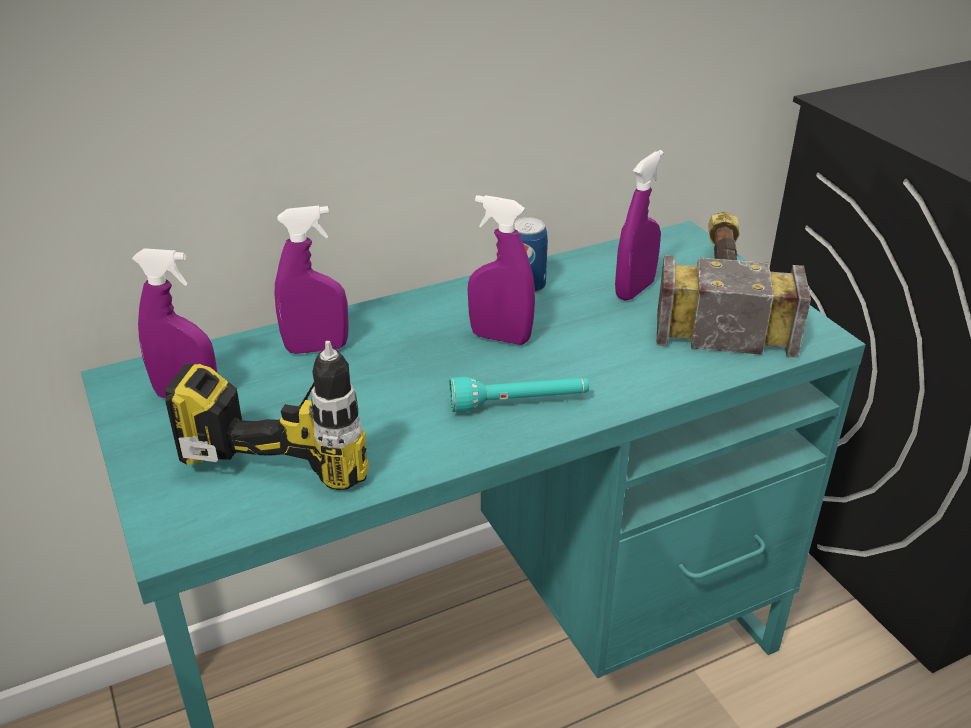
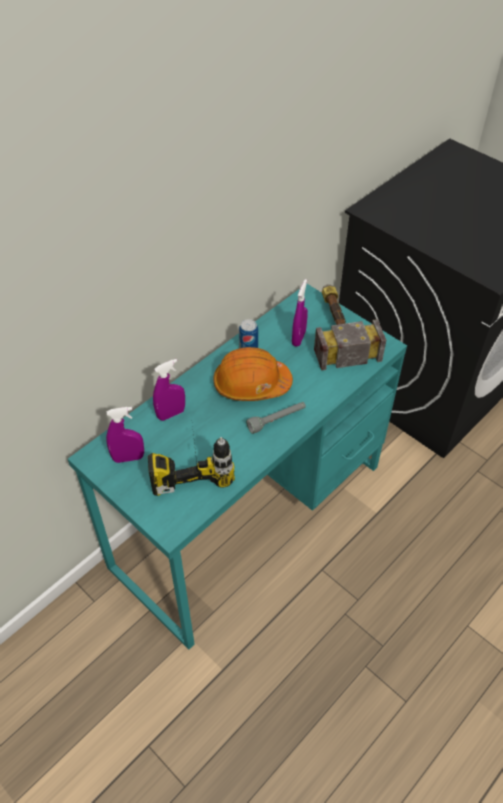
camera: 20 degrees left, 15 degrees up
(500, 338) = (251, 384): purple spray bottle -> orange hard hat
(519, 404) = (277, 420): turquoise flashlight -> grey flashlight

